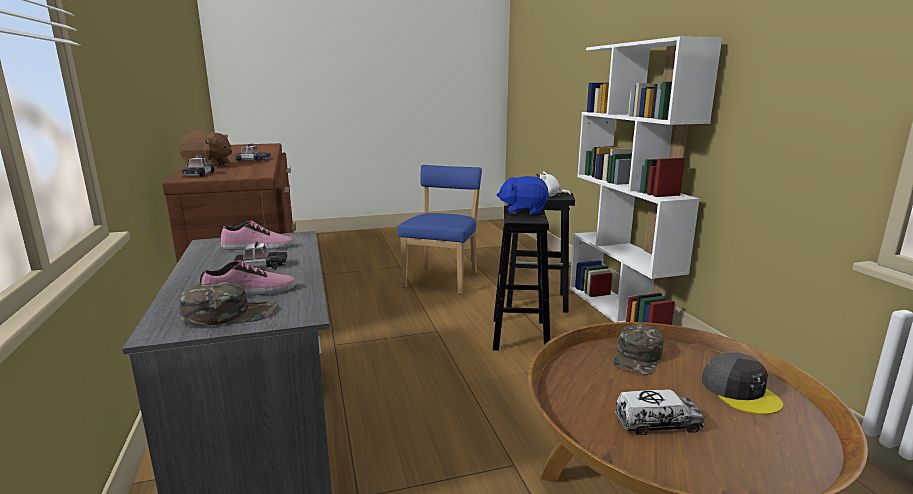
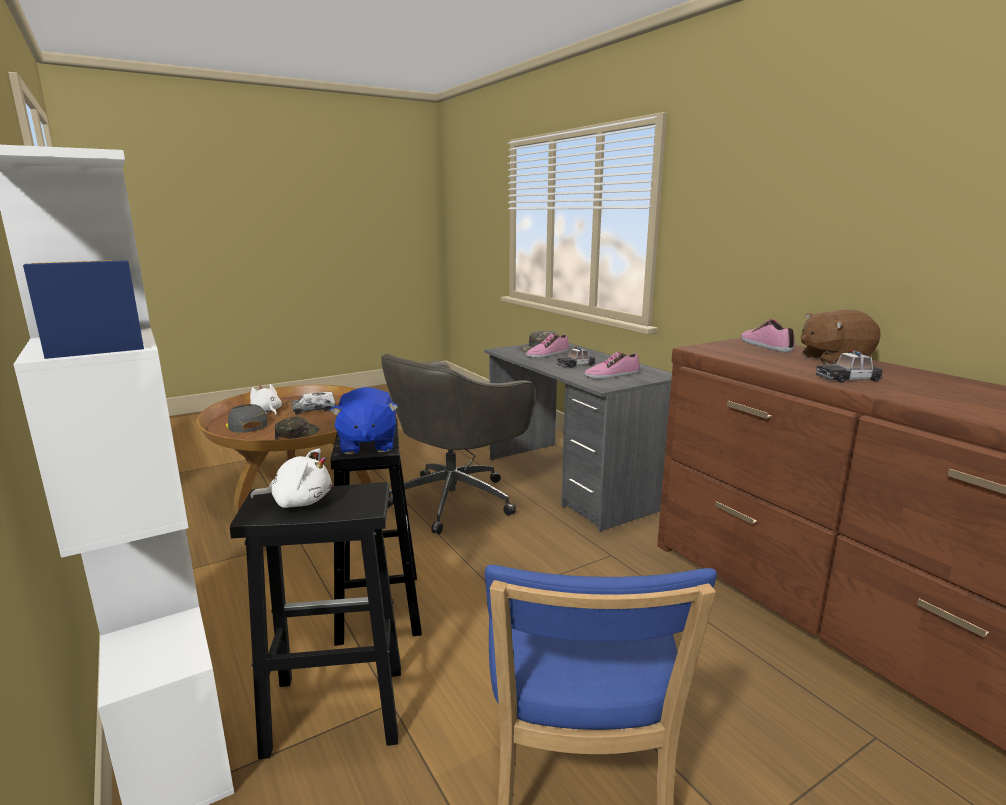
camera: 165 degrees right, 0 degrees up
(199, 174) = (766, 345): toy car -> shoe
(432, 427) = (455, 499): none -> grey office chair
(523, 210) = (367, 444): blue plush toy -> blue plush toy turned 90 degrees clockwise
(749, 432) = (267, 412): none -> white plush toy

